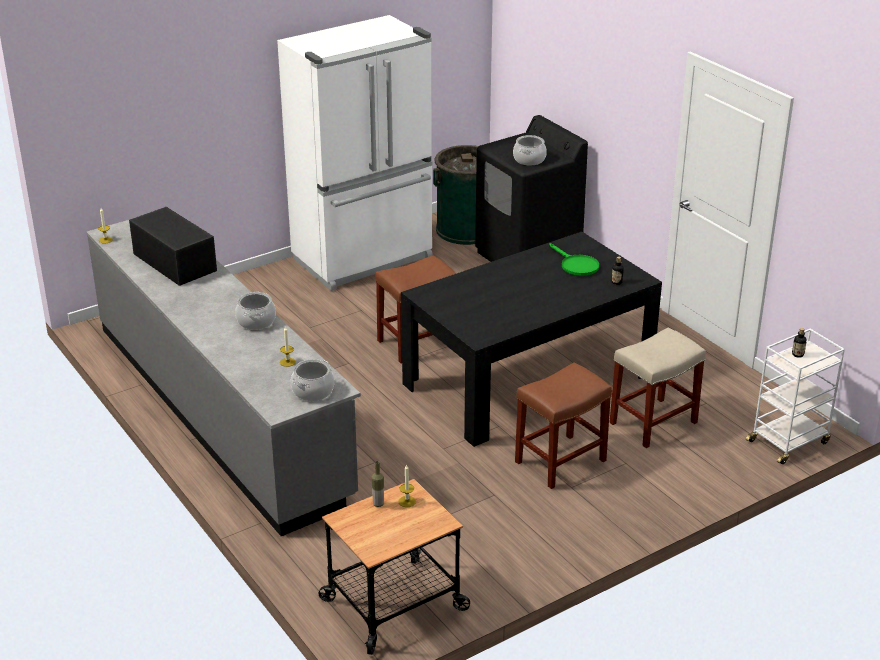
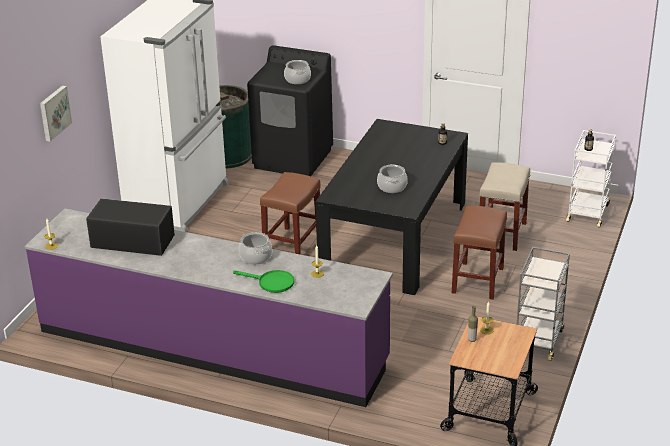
camera: 35 degrees left, 0 degrees up
(186, 106) = (54, 113): none -> picture
(221, 409) = (212, 346): grey counter -> purple counter
(313, 391) = (361, 285): cooking pot -> cooking pot (392, 187)
(543, 556) = (538, 340): none -> grey cart
(576, 265) = (403, 141): green frying pan -> green frying pan (271, 283)

